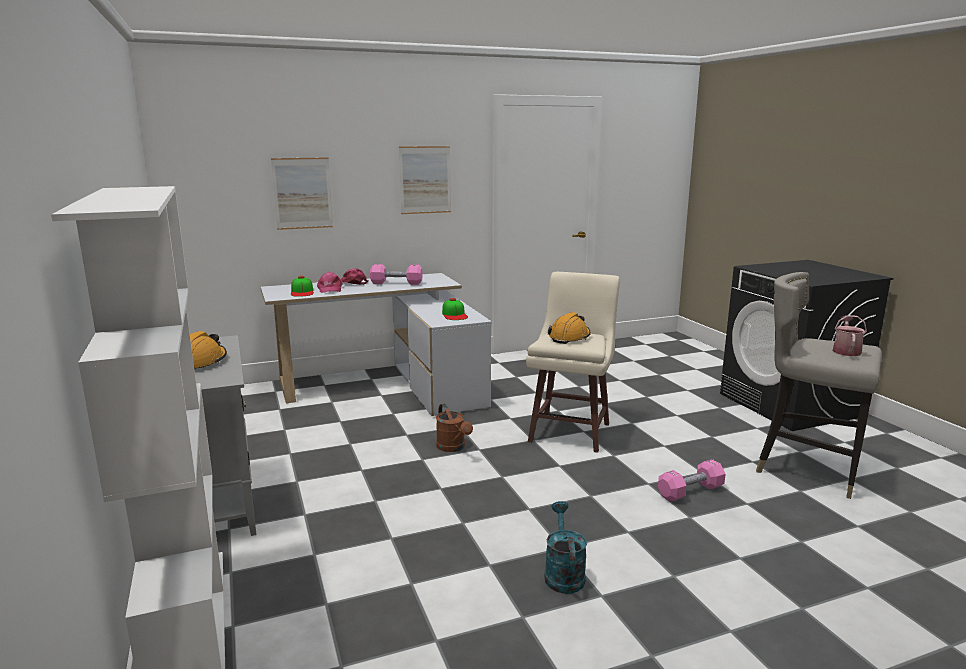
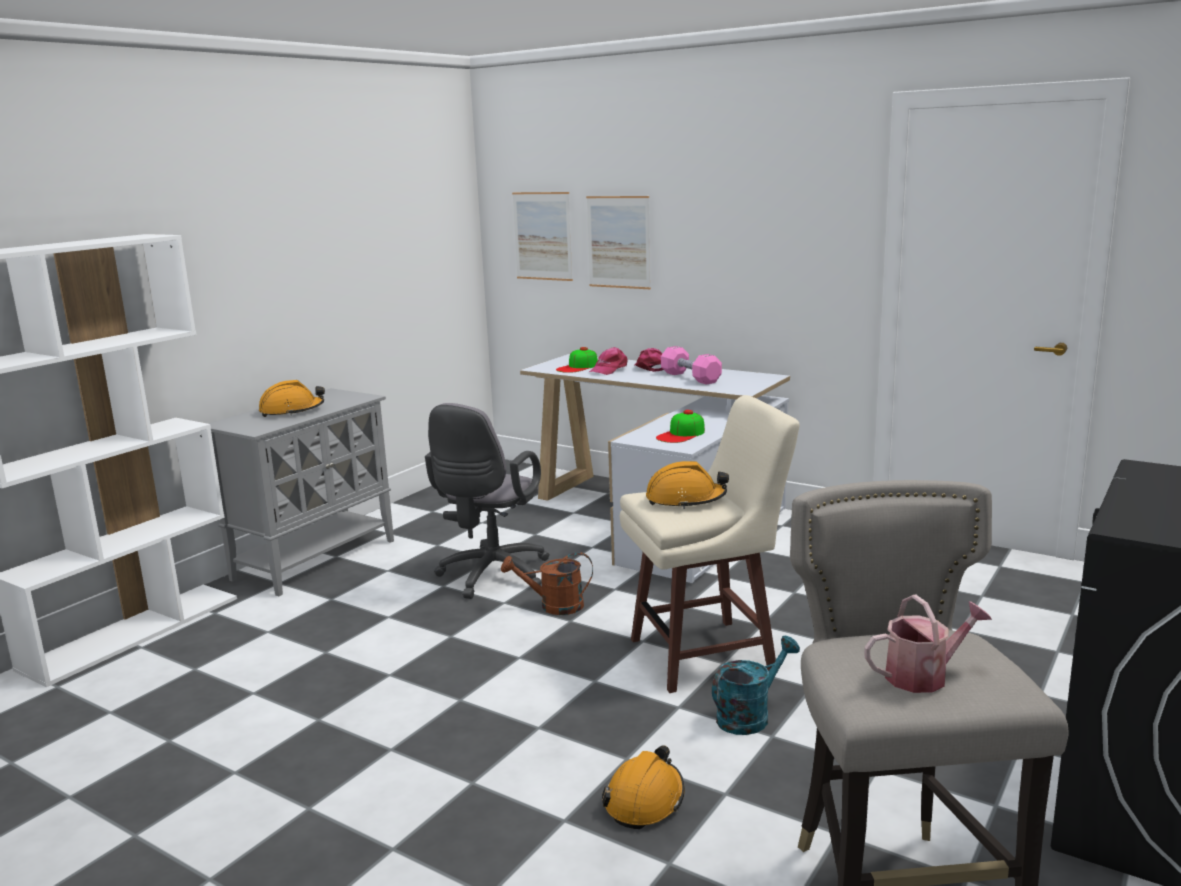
camera: 55 degrees right, 0 degrees up
(377, 452) = (491, 577): none -> grey office chair
(425, 180) = (774, 231): picture -> picture (542, 236)
(453, 448) = (553, 606): brown watering can -> brown watering can turned 60 degrees clockwise
(563, 573) = (335, 768): turquoise watering can -> turquoise watering can (749, 716)
(690, 491) = (645, 800): pink dumbbell -> orange hard hat

